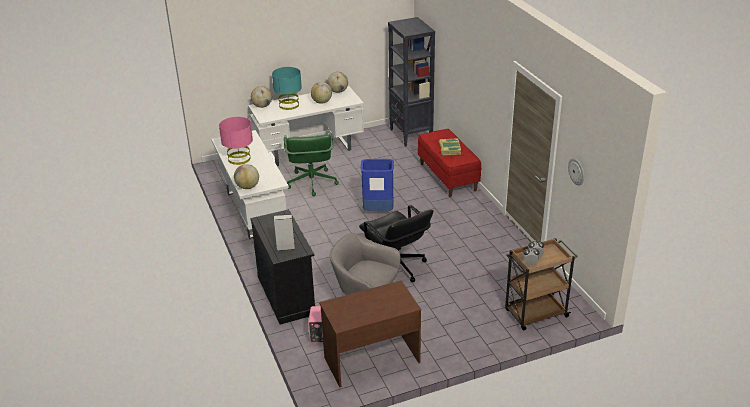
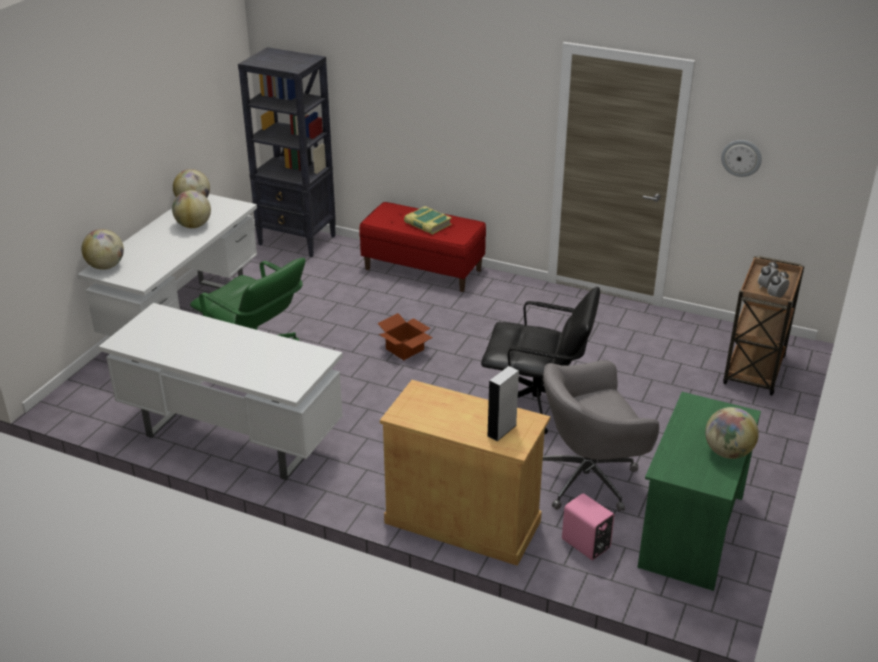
camera: 45 degrees left, 0 degrees up
(239, 158) = (200, 352): pink table lamp -> none
(247, 187) = (285, 384): globe -> globe (727, 452)
(286, 295) = (463, 521): black cabinet -> beige cabinet
(289, 105) = (148, 248): turquoise table lamp -> none
(371, 359) = (689, 531): brown desk -> green desk
(378, 211) = (405, 350): blue trash can -> cardboard box

